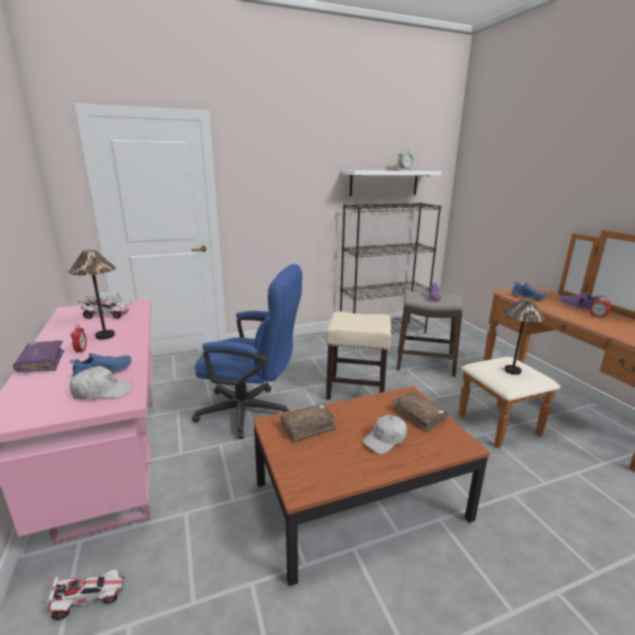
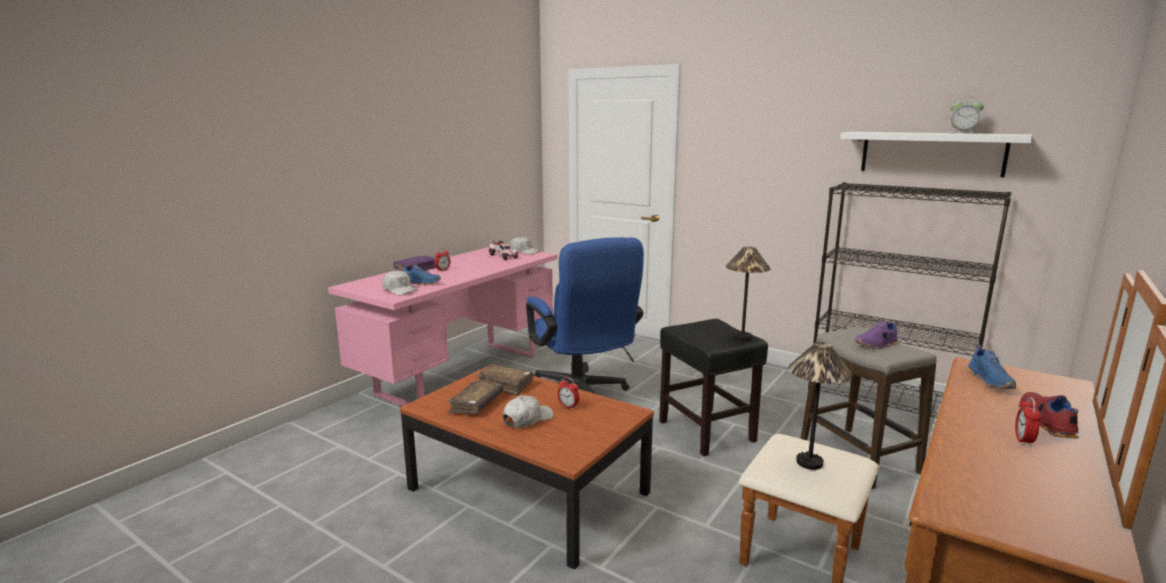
camera: 55 degrees right, 5 degrees down
(88, 598) = (347, 425): toy car -> none
(105, 336) = (472, 267): table lamp -> table lamp (742, 338)
(357, 390) = (707, 431): beige stool -> black stool
(379, 413) = (568, 406): none -> alarm clock
(385, 439) = (527, 419): white cap -> white cap turned 120 degrees clockwise
(418, 416) = (592, 425): brown book -> brown book (476, 404)
(578, 307) = (1044, 422): purple shoe -> red shoe

